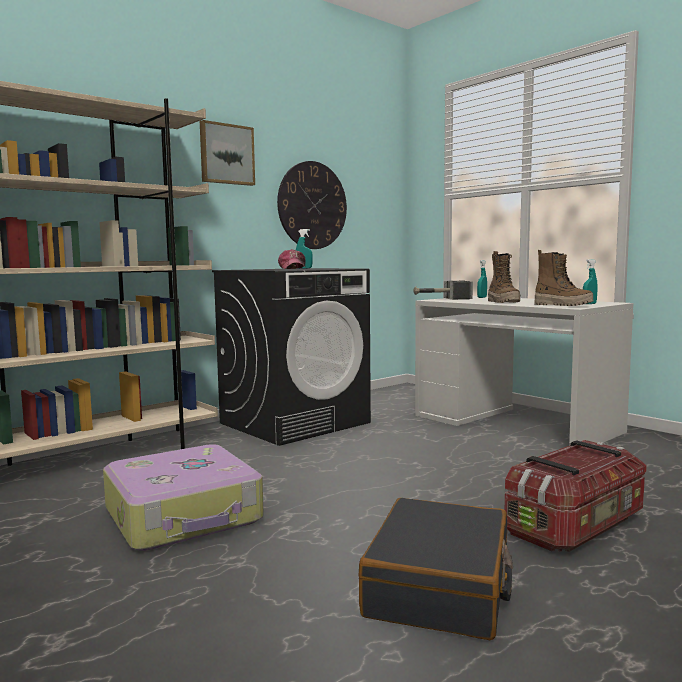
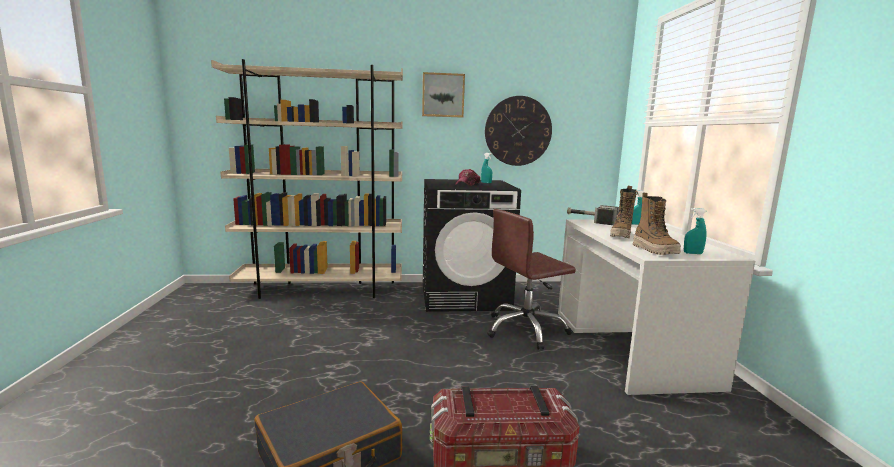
camera: 35 degrees right, 5 degrees up
(184, 515) = (302, 343): suitcase -> none
(412, 434) = (526, 329): none -> brown office chair

